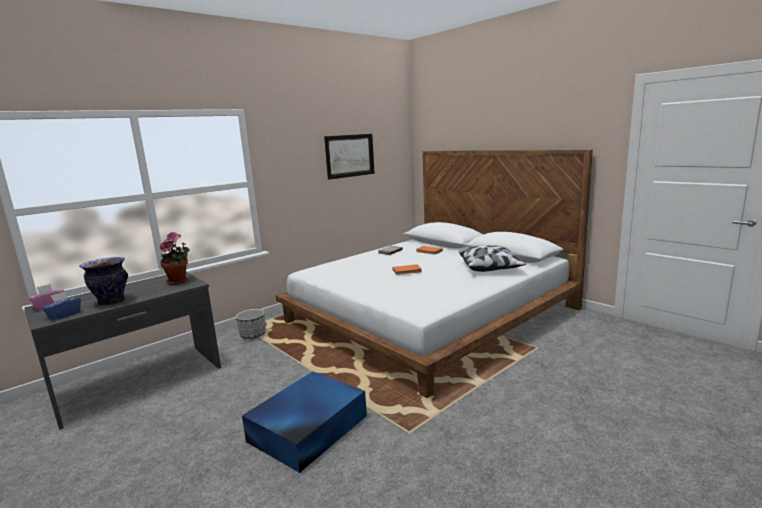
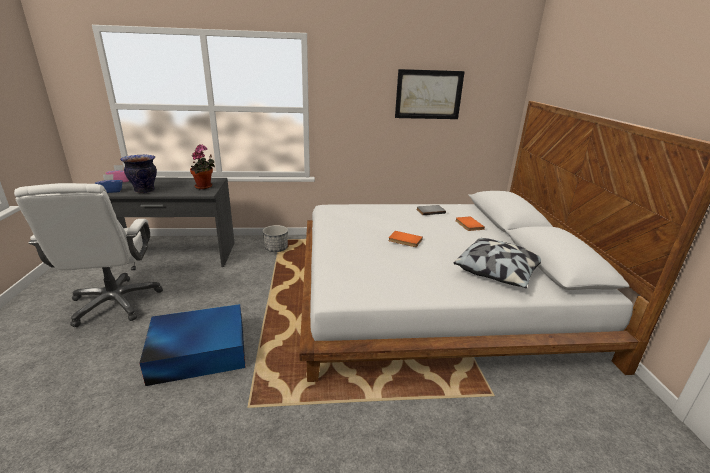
camera: 35 degrees right, 10 degrees up
(141, 444) = (115, 303): none -> white office chair

